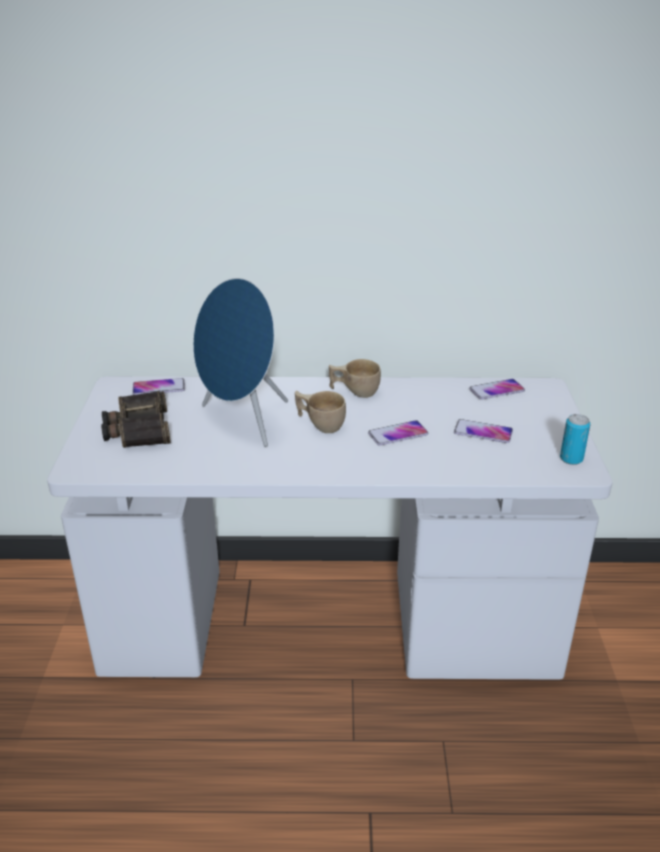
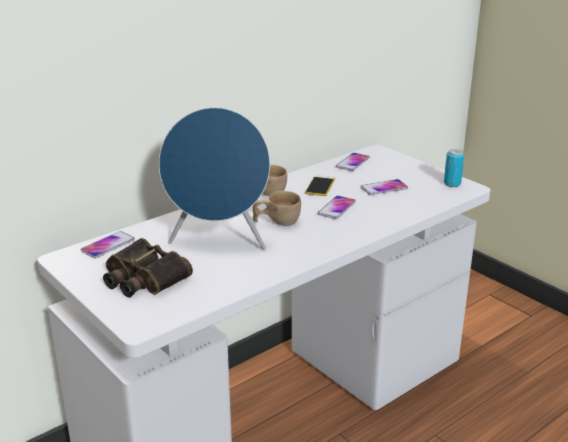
camera: 40 degrees left, 5 degrees down
(419, 403) = (320, 186): none -> phone

